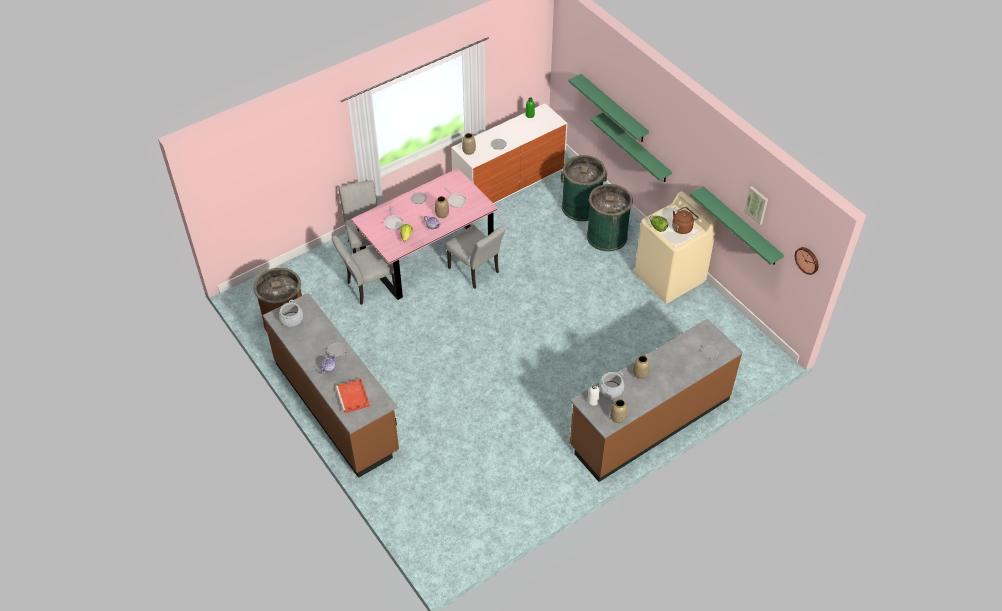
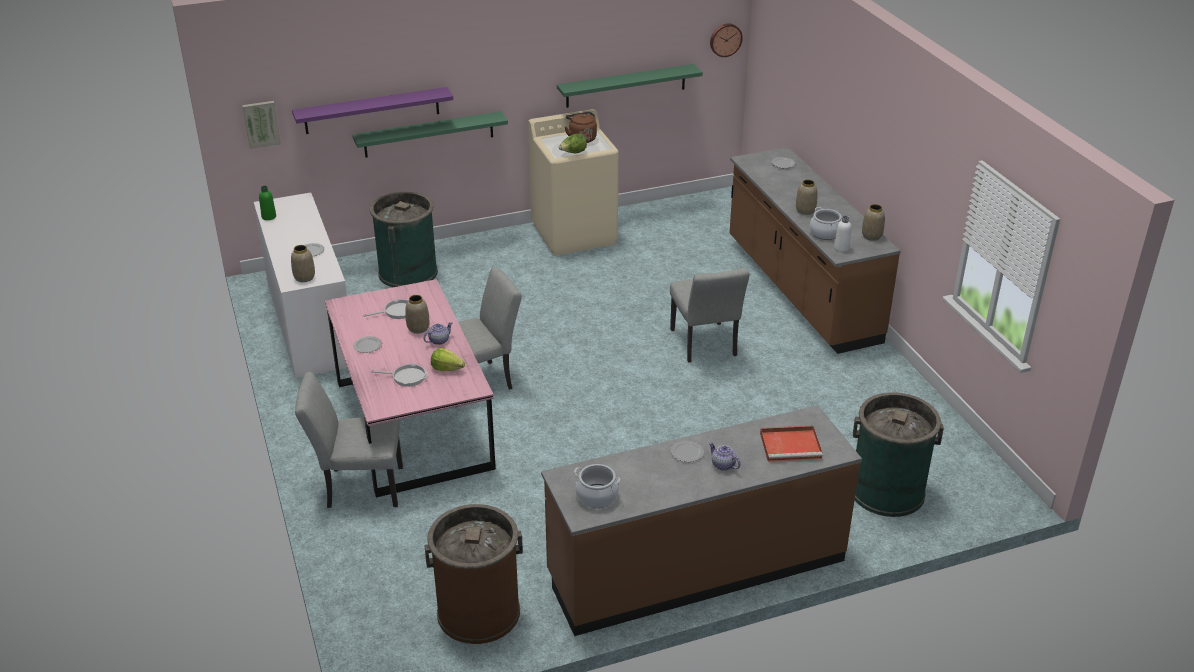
camera: 75 degrees left, 15 degrees down
(368, 288) = (451, 498): grey chair -> grey chair (705, 346)
(607, 236) = (476, 263): green trash can -> green trash can (887, 491)
(613, 109) = (372, 110): green shelf -> purple shelf
(757, 204) = (642, 34): picture -> picture (261, 124)

